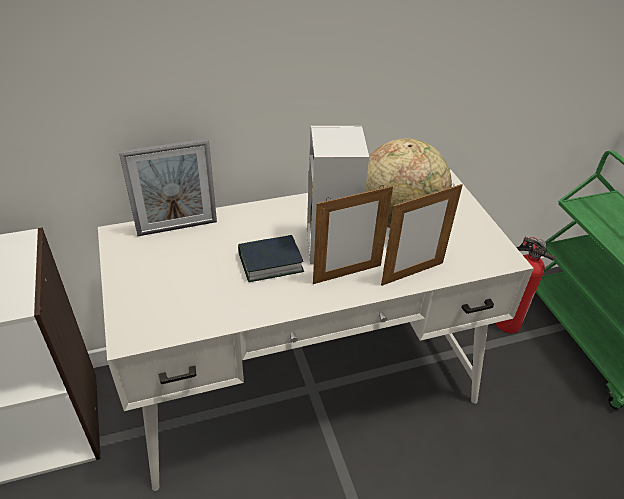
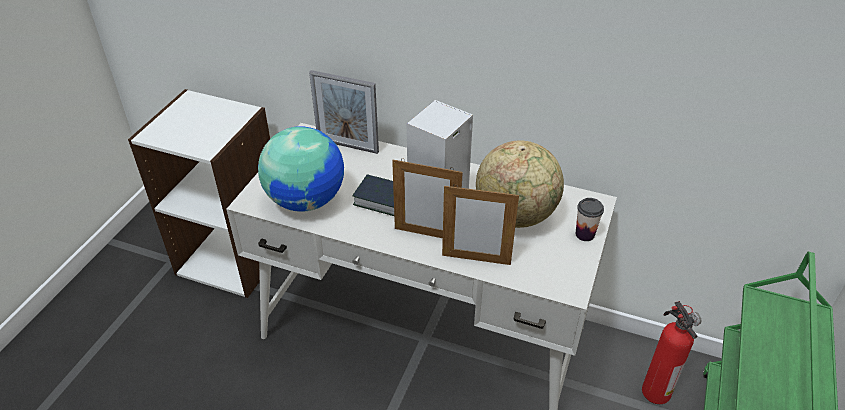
camera: 40 degrees right, 0 degrees up
(193, 302) = (306, 200): none -> globe
(464, 209) = (585, 234): none -> cup

